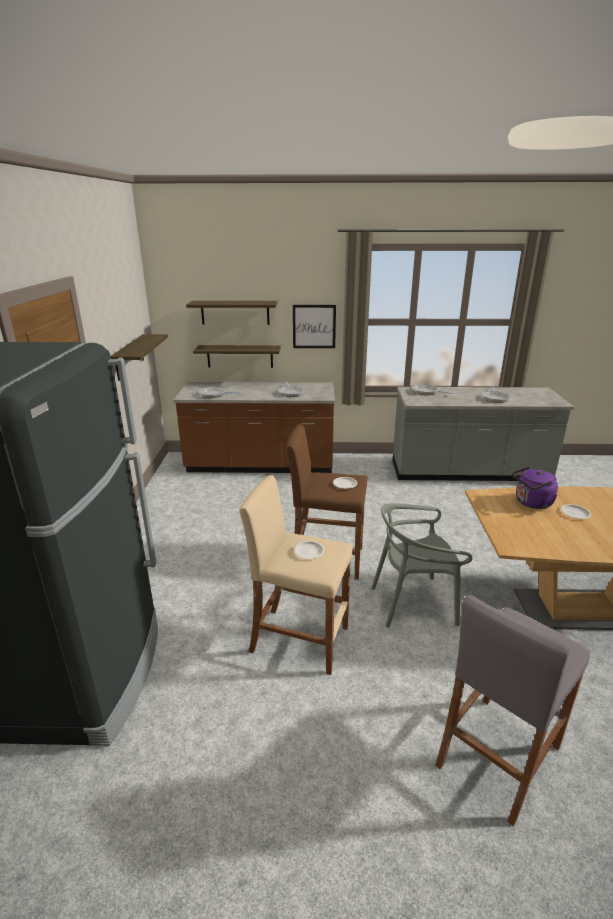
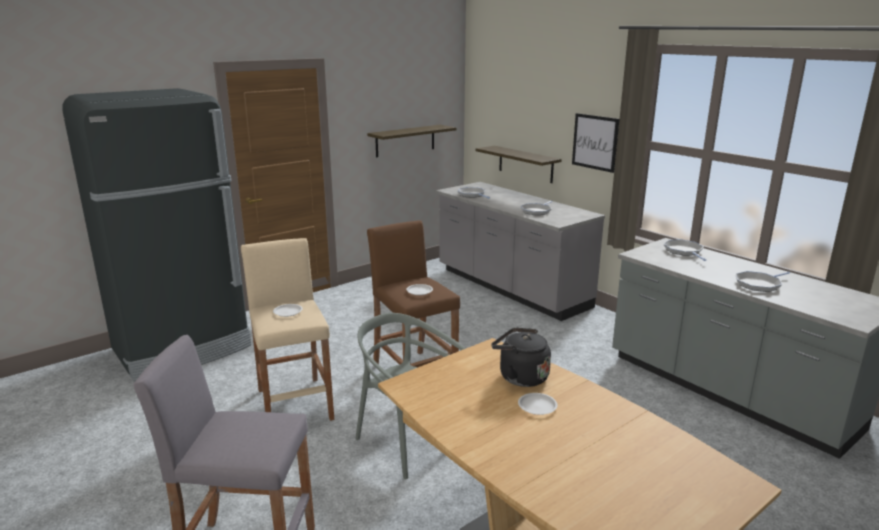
camera: 50 degrees right, 5 degrees down
(235, 312) = (526, 115): shelf -> none
(260, 465) = (510, 288): brown counter -> grey counter
(531, 503) = (520, 377): purple kettle -> black kettle

